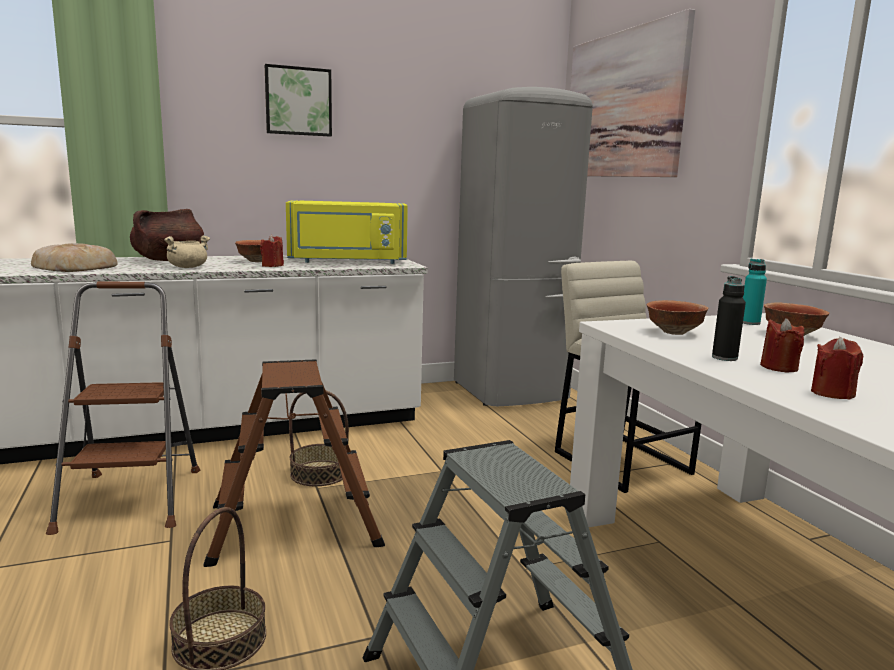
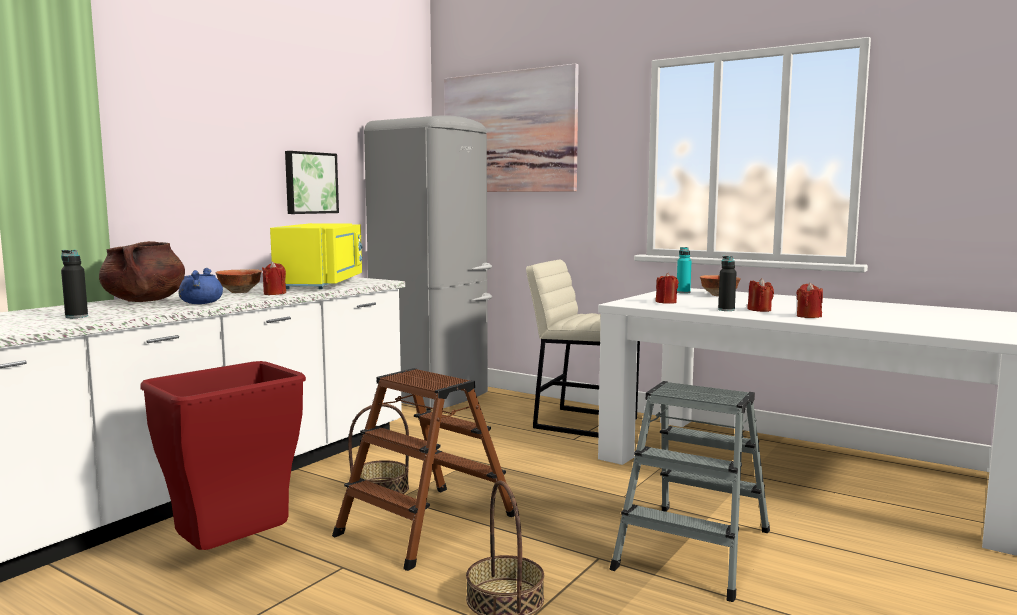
camera: 35 degrees left, 5 degrees down
(75, 267) = (76, 316): bread -> black bottle
(133, 496) = (235, 554): brown step ladder -> red trash can
(188, 267) = (201, 303): beige cooking pot -> blue cooking pot
(298, 101) = (225, 122): picture -> picture (310, 183)
(347, 261) = (322, 284): yellow microwave -> yellow microwave turned 45 degrees counterclockwise
(674, 332) = (666, 302): bowl -> red candle

